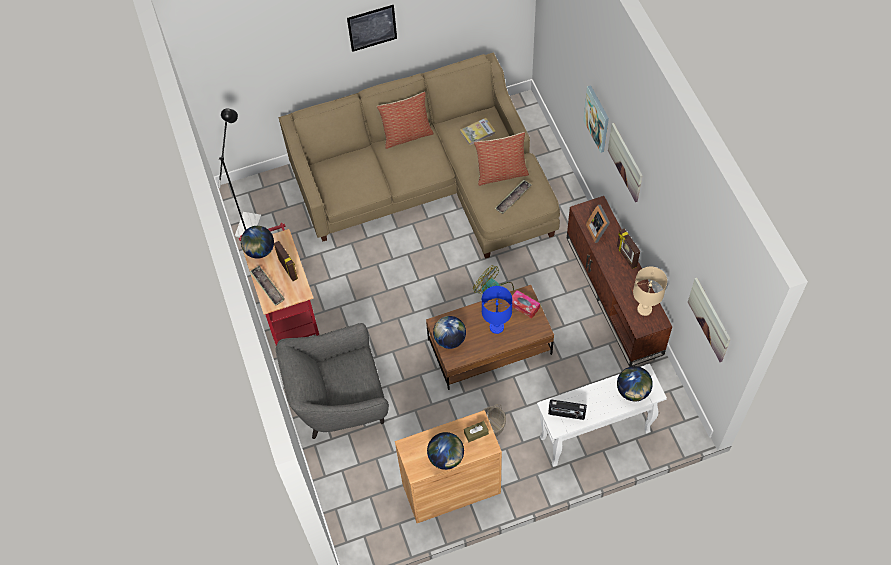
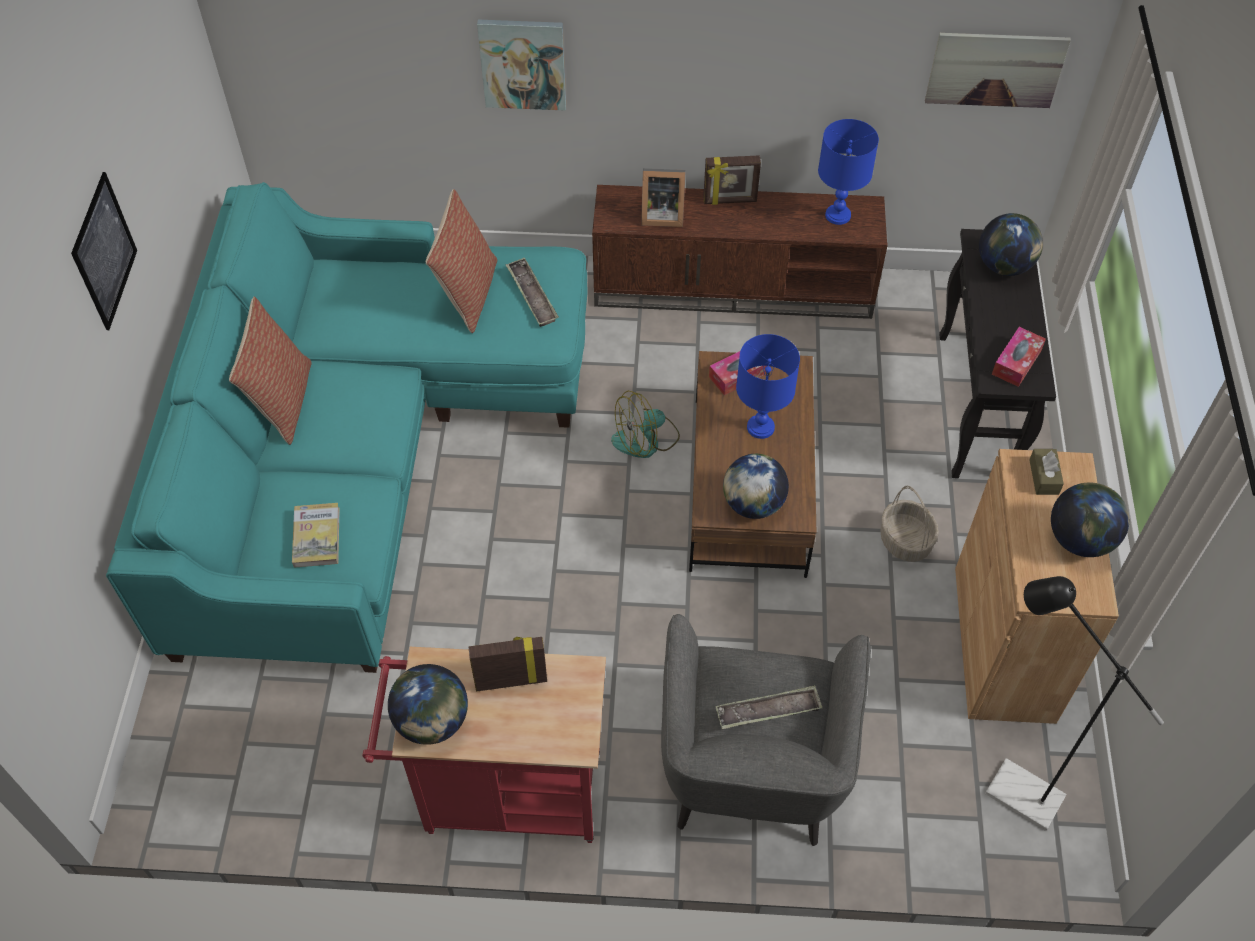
camera: 70 degrees left, 5 degrees down
(250, 221) = (239, 794): black floor lamp -> black floor lamp (1011, 787)
(267, 287) = (535, 736): tray -> tray (768, 711)
(430, 184) = (363, 451): beige sofa -> turquoise sofa
(477, 132) = (359, 294): book -> book (316, 537)
(566, 414) = (1016, 362): radio -> tissue box
(594, 435) = (975, 407): white console table -> black console table
(625, 162) = (646, 51): picture -> none
(644, 309) = (837, 215): beige table lamp -> blue table lamp

